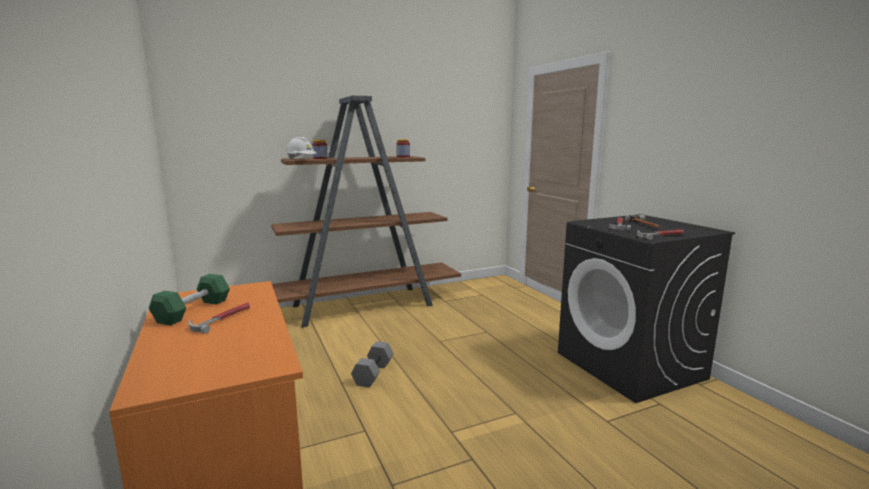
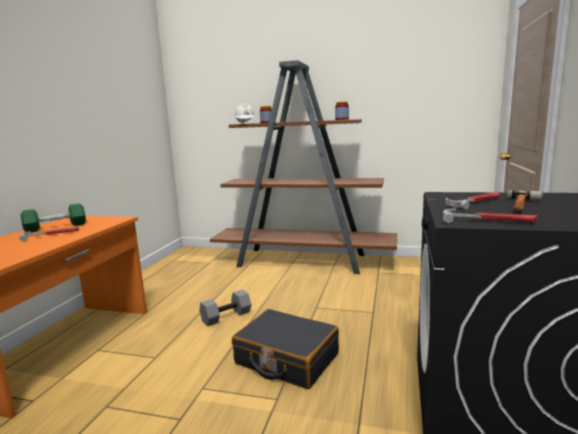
camera: 40 degrees right, 0 degrees up
(479, 385) = (286, 359): none -> black suitcase

